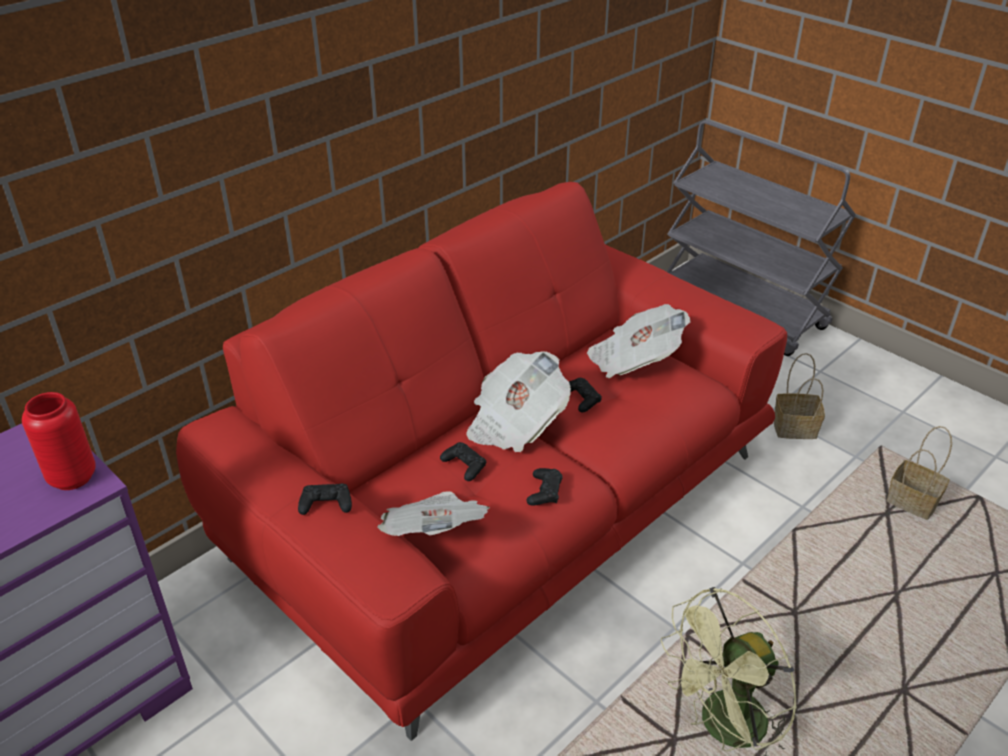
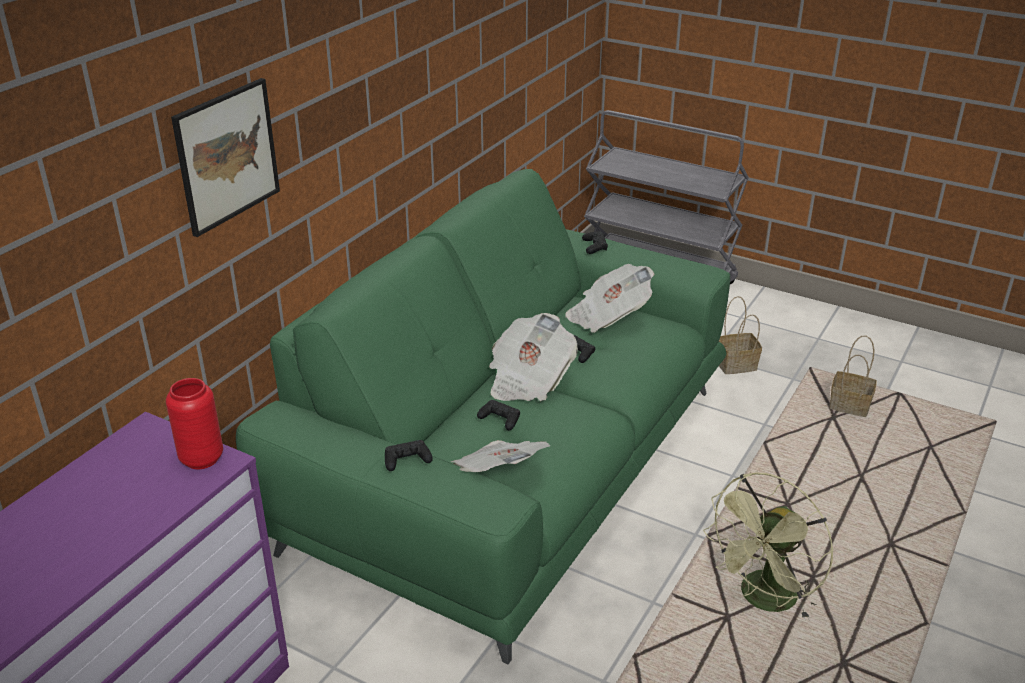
camera: 15 degrees left, 5 degrees down
(164, 142) = (227, 156): none -> picture
(504, 505) = (512, 466): red sofa -> green sofa
(544, 491) = (577, 427): black game controller -> black game controller (594, 246)

